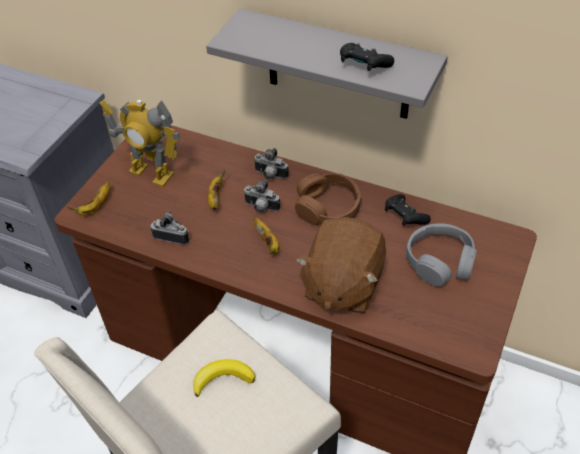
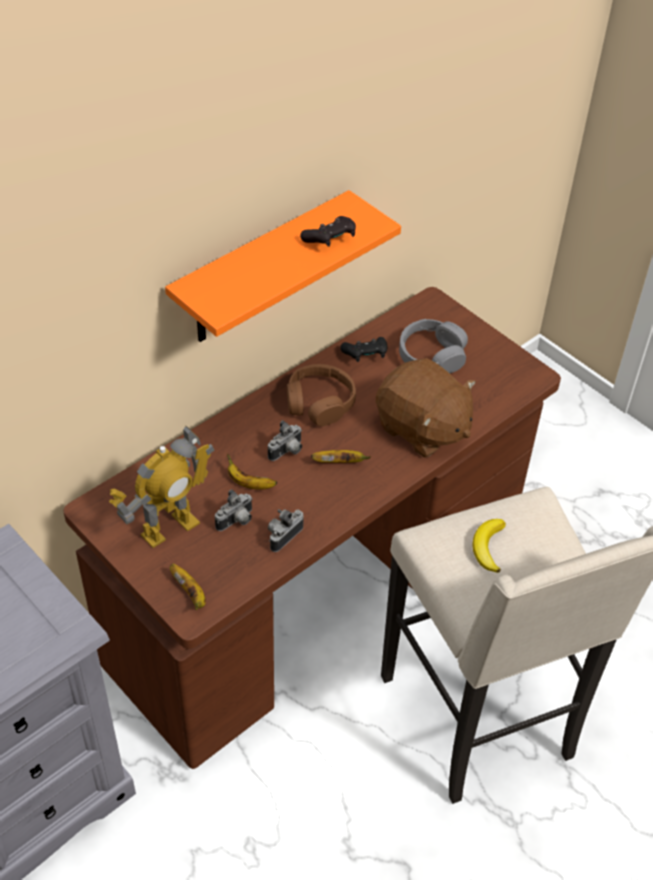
camera: 70 degrees left, 0 degrees up
(270, 175) = (244, 429): camera -> camera (236, 521)
(338, 66) = (261, 271): grey shelf -> orange shelf

